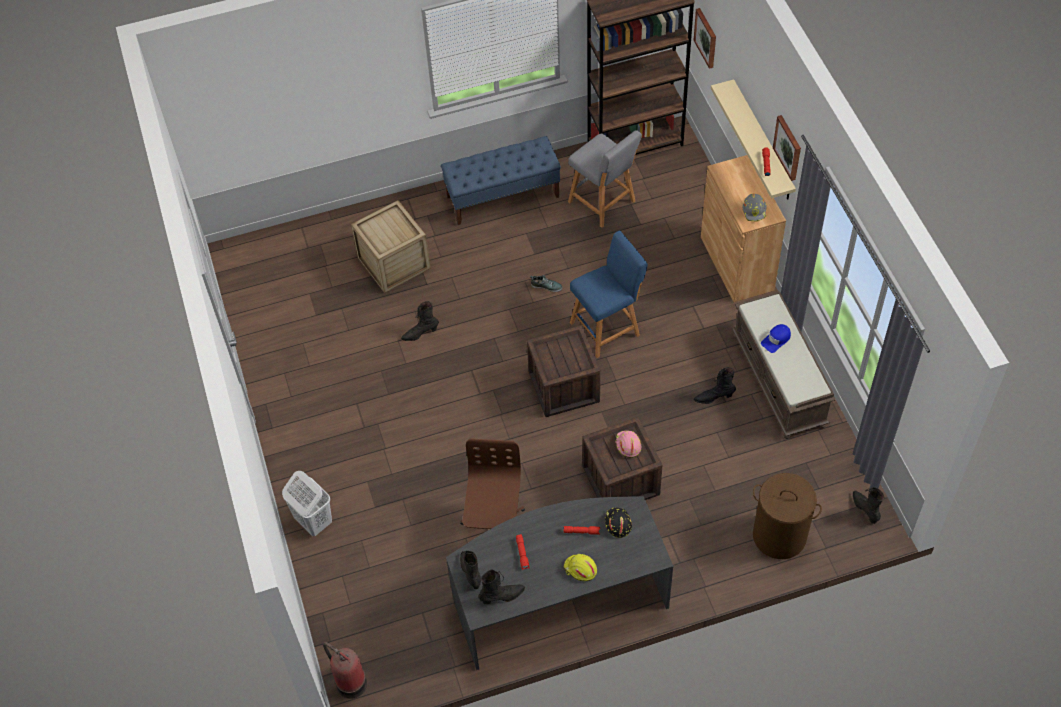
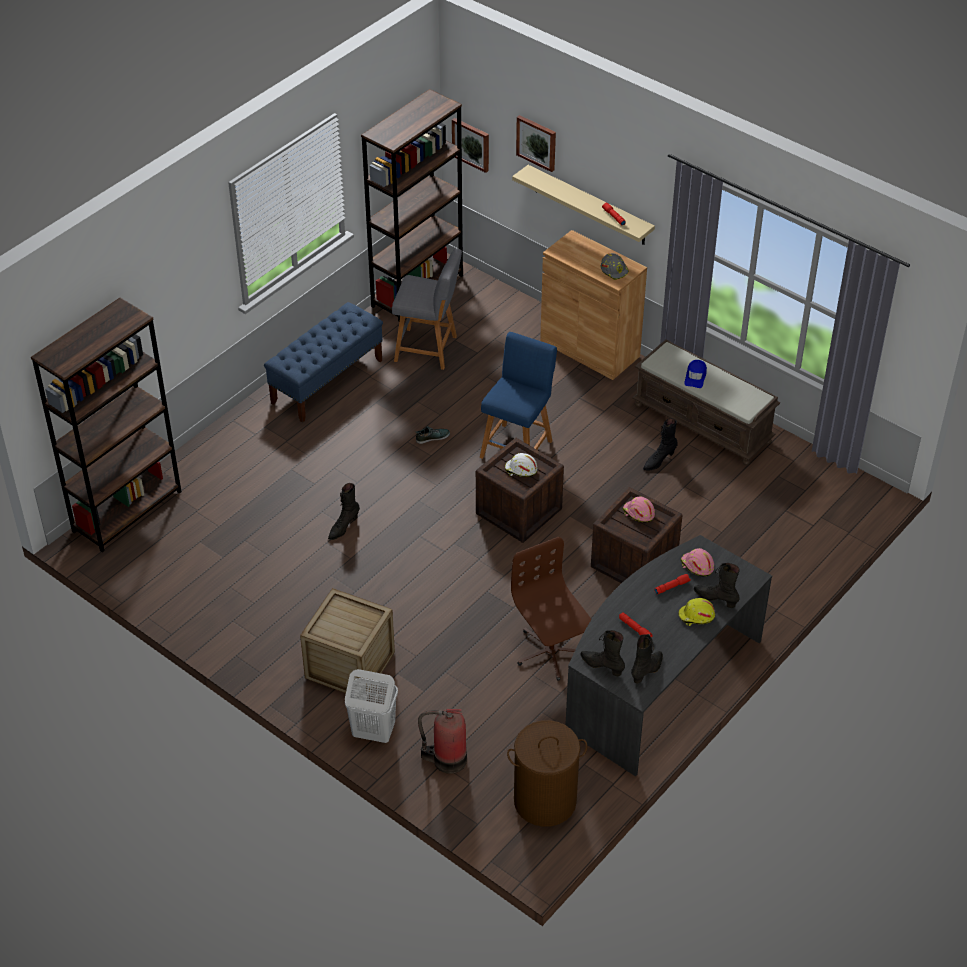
camera: 35 degrees left, 10 degrees down
(278, 242) = (127, 511): none -> brown bookcase
(349, 682) = (526, 848): fire extinguisher -> fire extinguisher (447, 759)
(394, 263) = (265, 480): crate -> crate (350, 665)
(564, 357) = (521, 470): none -> white hard hat
(617, 523) = (697, 566): black hard hat -> pink hard hat
(779, 535) = (804, 541): brown laundry basket -> brown laundry basket (544, 801)
(788, 147) = (635, 188): picture -> picture (537, 142)
(865, 509) = (855, 488): black boot -> black boot (715, 599)

